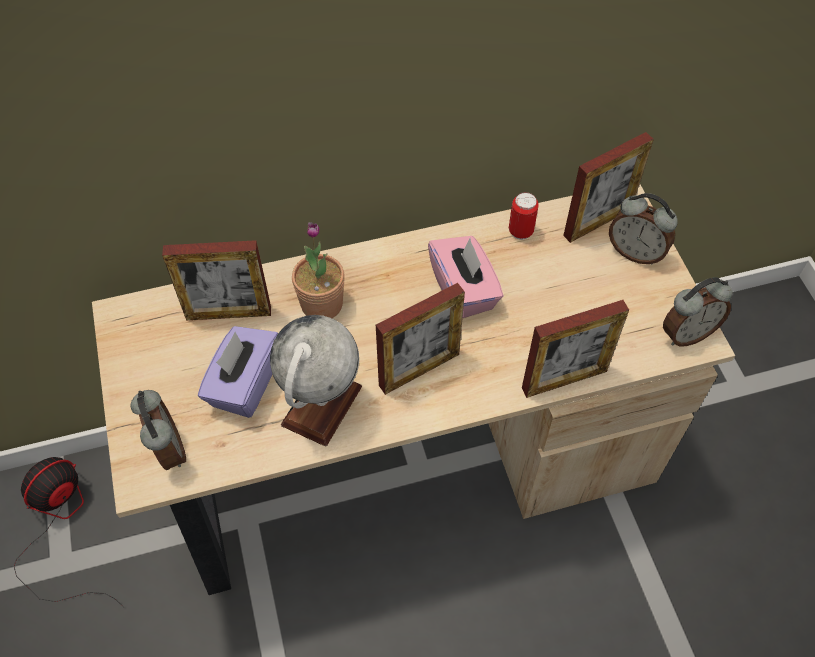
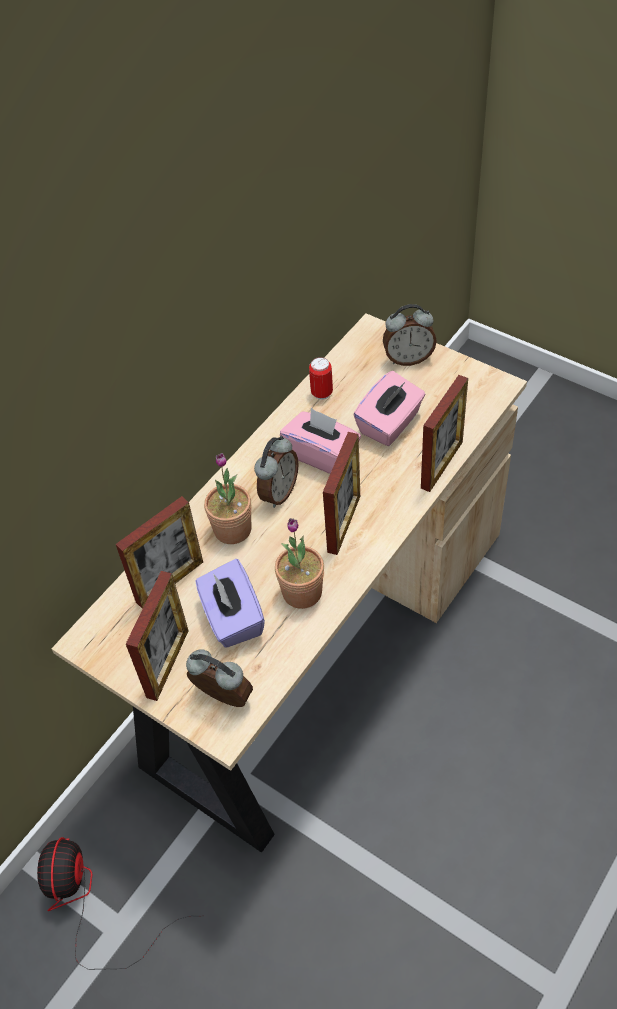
camera: 35 degrees left, 5 degrees down
(322, 406) = (302, 592): globe -> potted plant
(554, 305) = (390, 424): none -> pink tissue box
(597, 222) = (366, 355): picture frame -> picture frame (168, 663)
(686, 333) = (487, 387): alarm clock -> alarm clock (278, 493)

